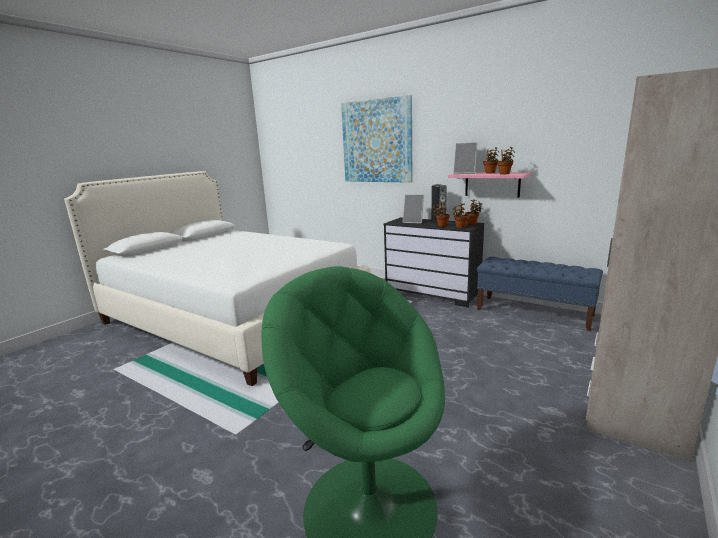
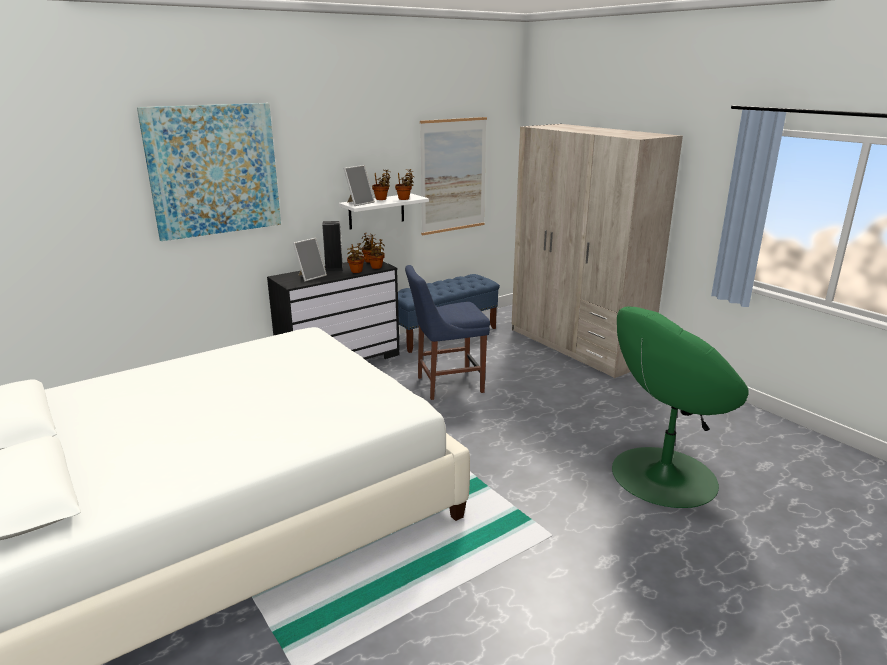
camera: 70 degrees left, 5 degrees up
(441, 335) = (446, 385): none -> blue chair
(492, 184) = (376, 211): pink shelf -> white shelf
(588, 159) = (453, 175): none -> picture

